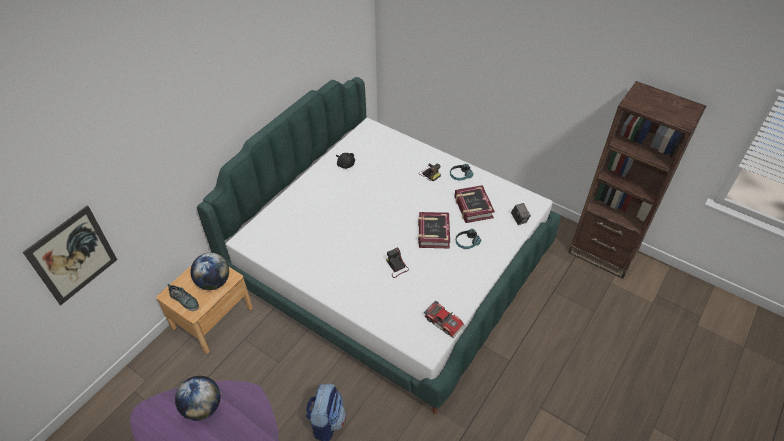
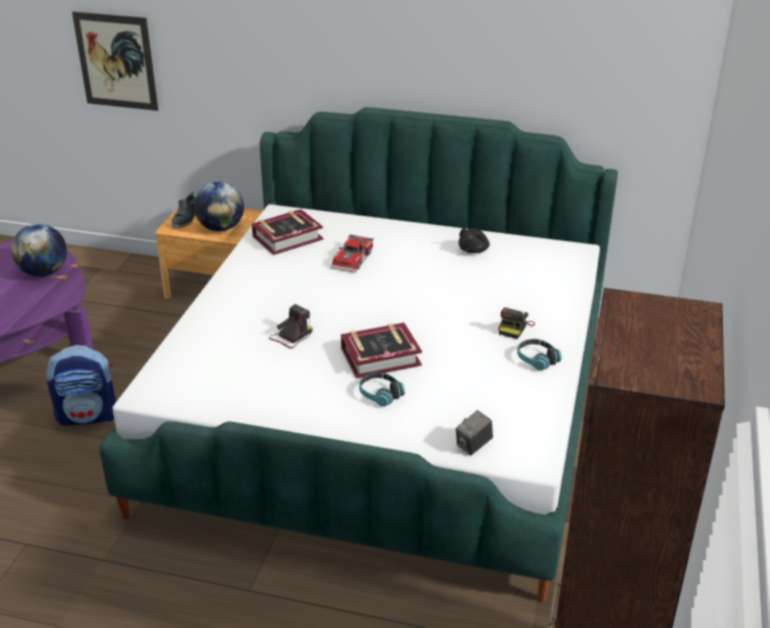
camera: 70 degrees right, 15 degrees down
(444, 321) = (202, 399): toy car -> toy car (354, 260)
(473, 207) = (468, 387): book -> book (287, 238)

